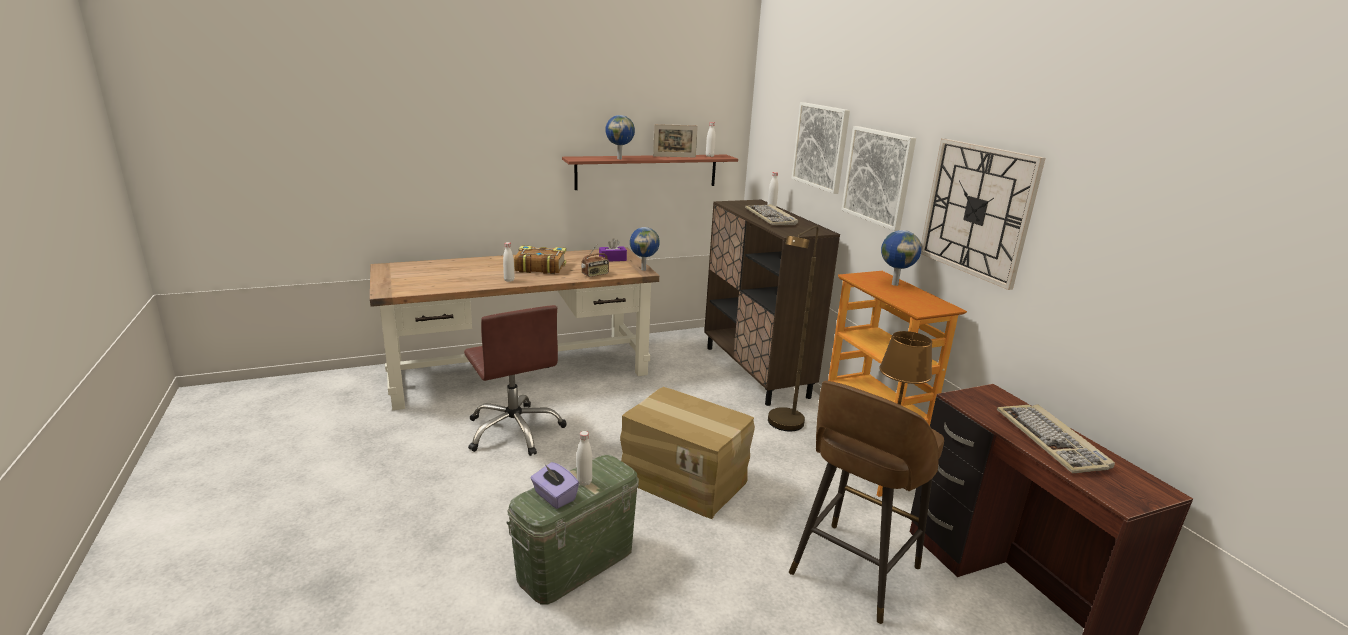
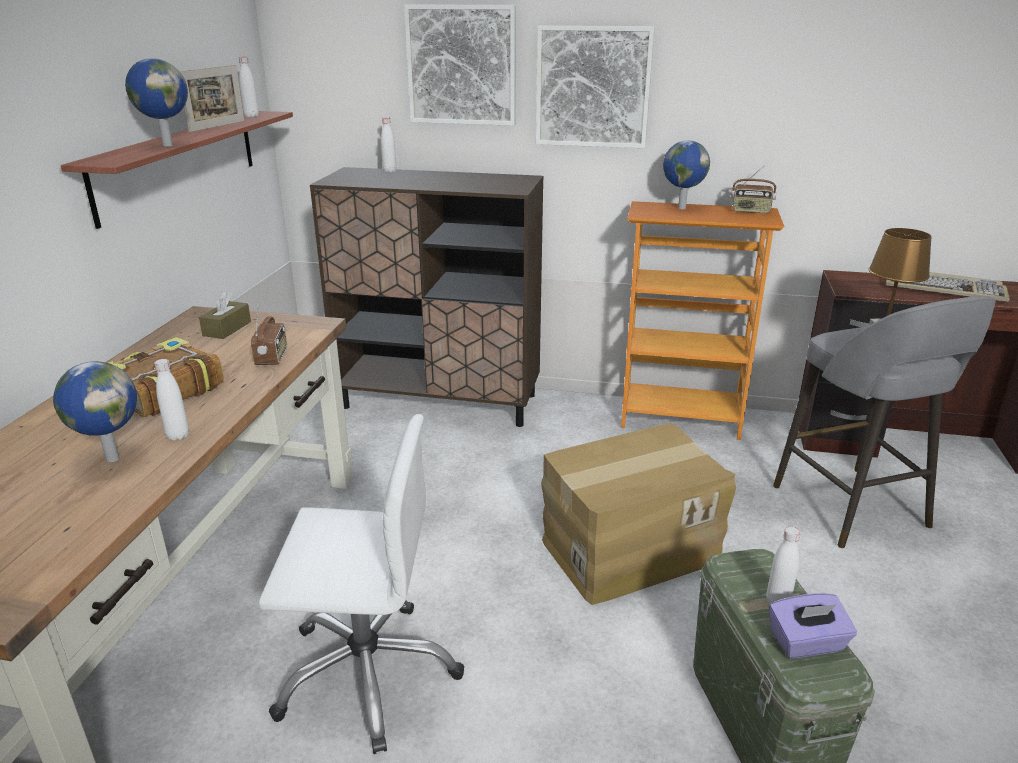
camera: 55 degrees left, 5 degrees up
(515, 430) = (367, 672): brown office chair -> white office chair
(612, 259) = (227, 328): purple tissue box -> brown tissue box
(643, 269) = (307, 321): globe -> globe (112, 458)
(771, 217) = (435, 181): keyboard -> none
(783, 427) = (574, 436): brown floor lamp -> none
(852, 572) = (852, 509): brown stool -> grey stool
(935, 304) = (751, 211): none -> radio
(977, 210) = (767, 96): wall clock -> none

